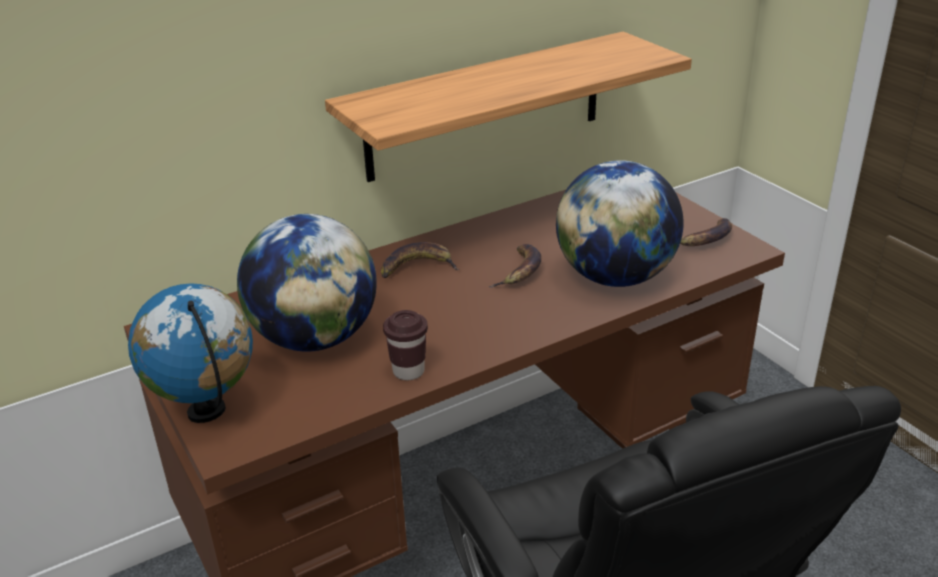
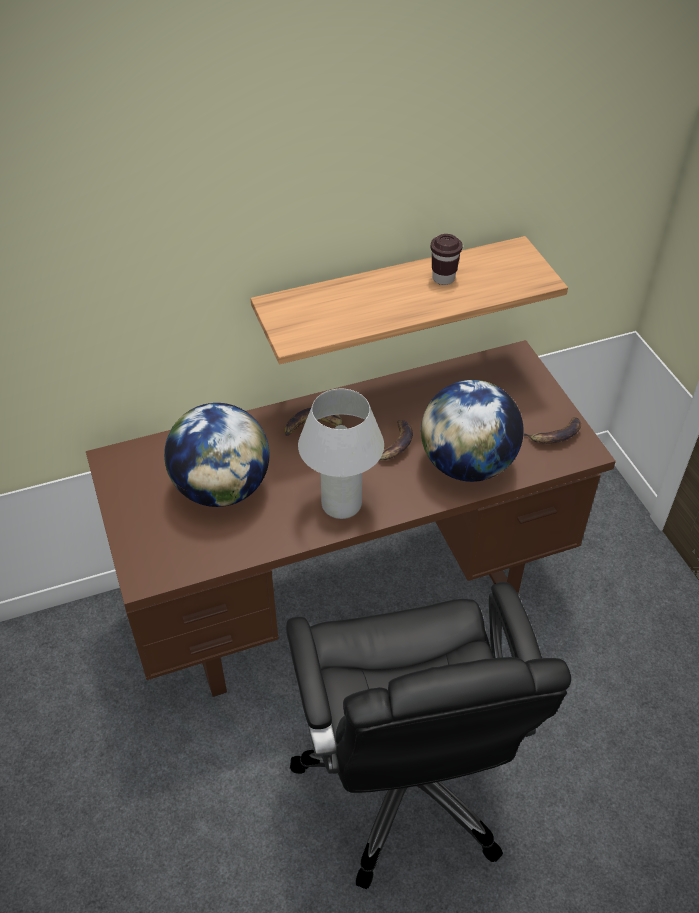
camera: 10 degrees right, 15 degrees up
(207, 411) = (134, 544): globe -> none
(408, 371) = (283, 533): brown cup -> brown cup (443, 278)
(475, 333) = (341, 505): none -> white table lamp

